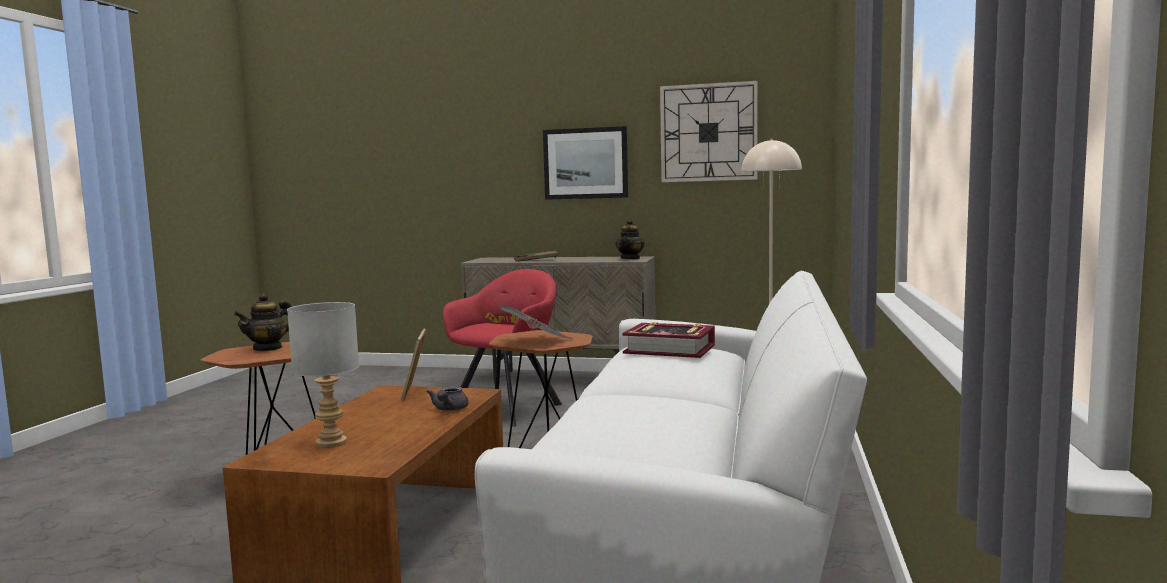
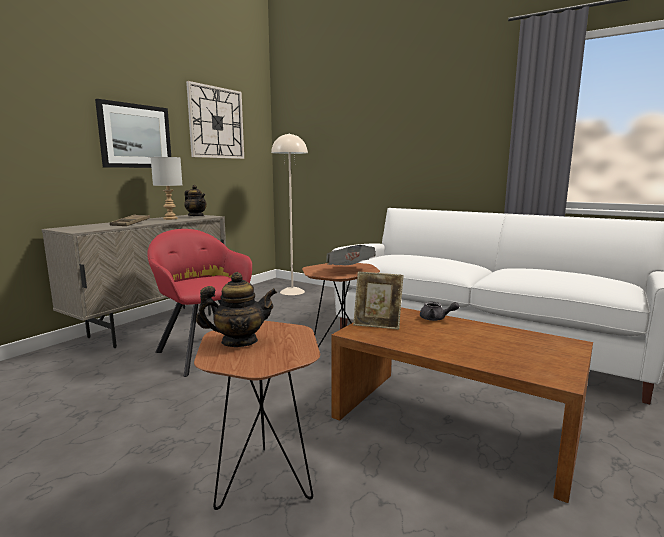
camera: 70 degrees left, 5 degrees up
(268, 348) = (239, 342): teapot -> teapot turned 75 degrees counterclockwise
(330, 443) = (516, 354): grey table lamp -> grey table lamp (170, 219)
(669, 349) = (408, 256): book -> none

